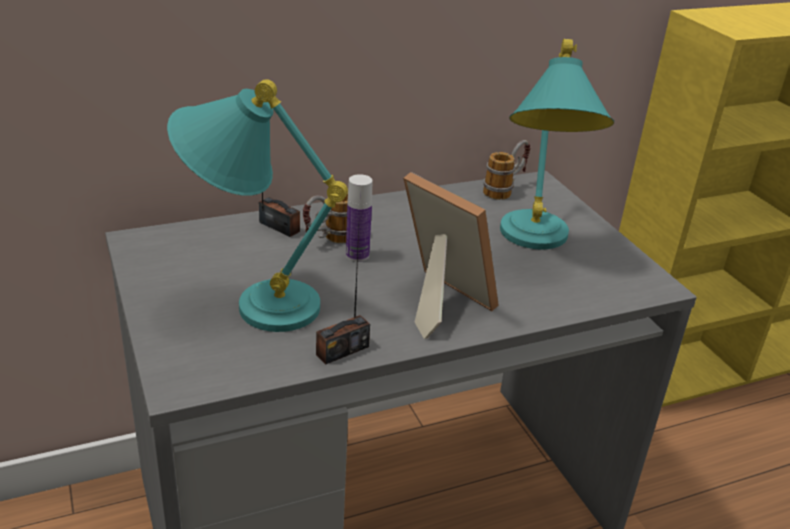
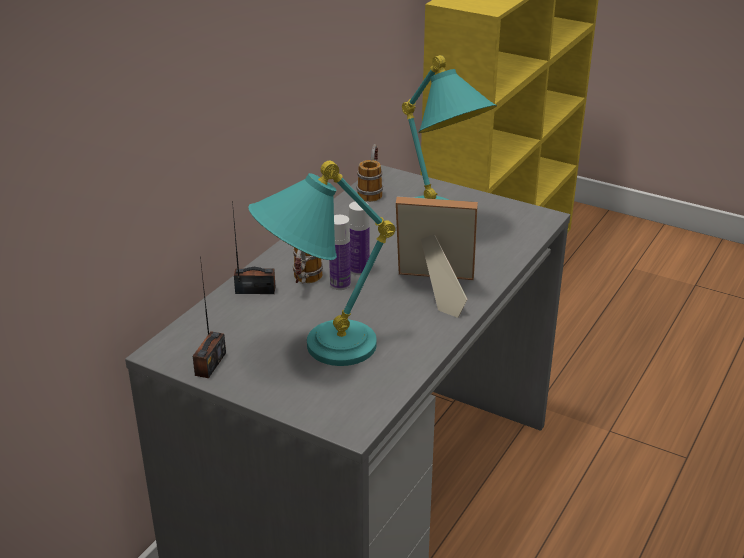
camera: 35 degrees left, 0 degrees up
(342, 350) = (420, 350): radio -> radio (210, 364)
(393, 251) = (359, 270): none -> bottle

